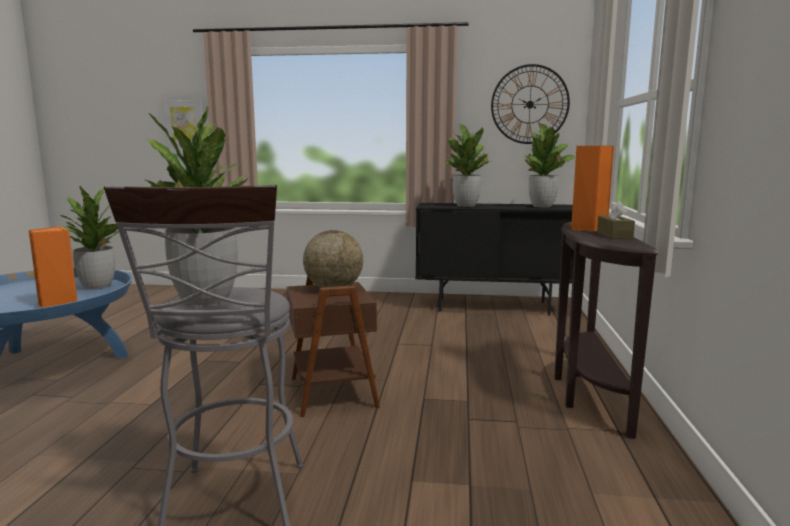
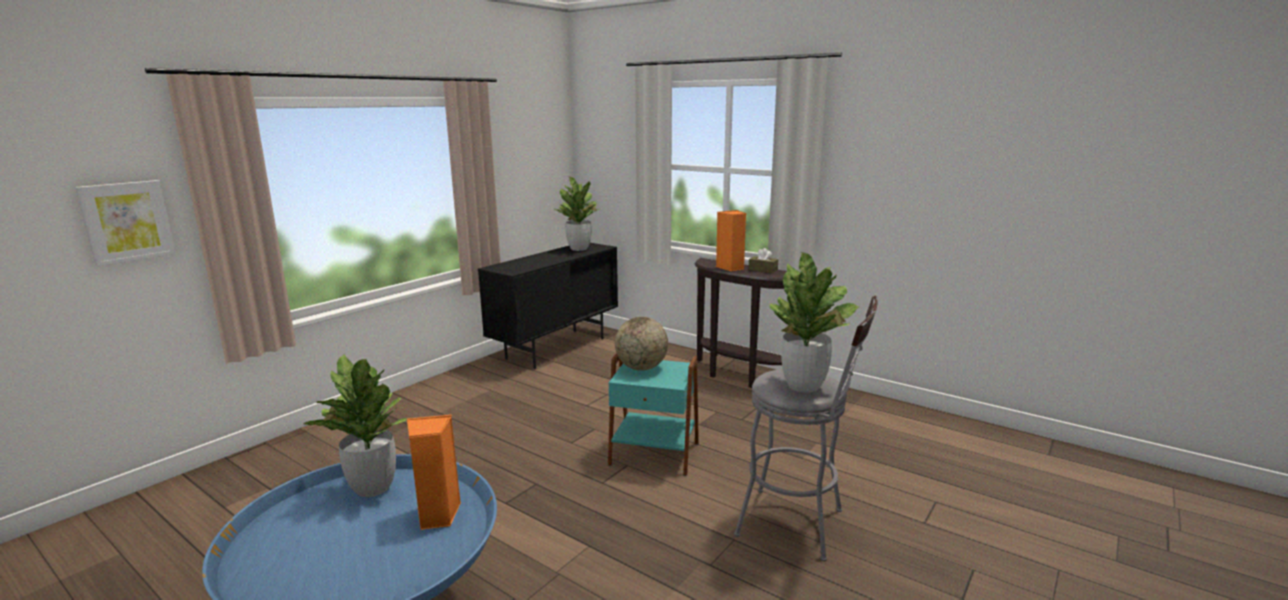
camera: 60 degrees left, 5 degrees up
(330, 392) = (654, 455): brown side table -> turquoise side table
(466, 205) = (532, 262): potted plant -> none
(530, 104) = (538, 156): wall clock -> none

